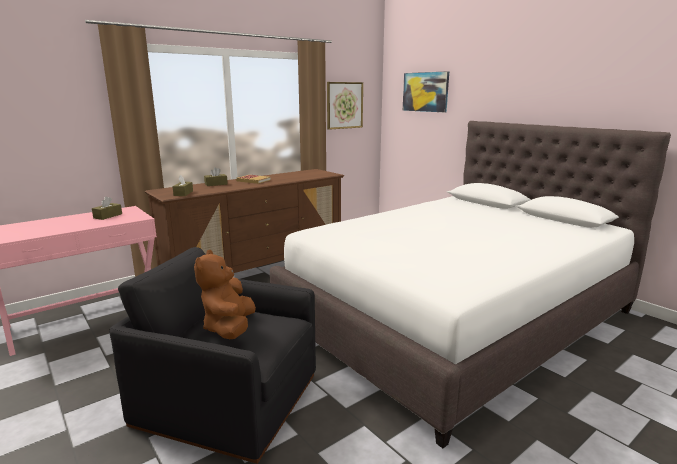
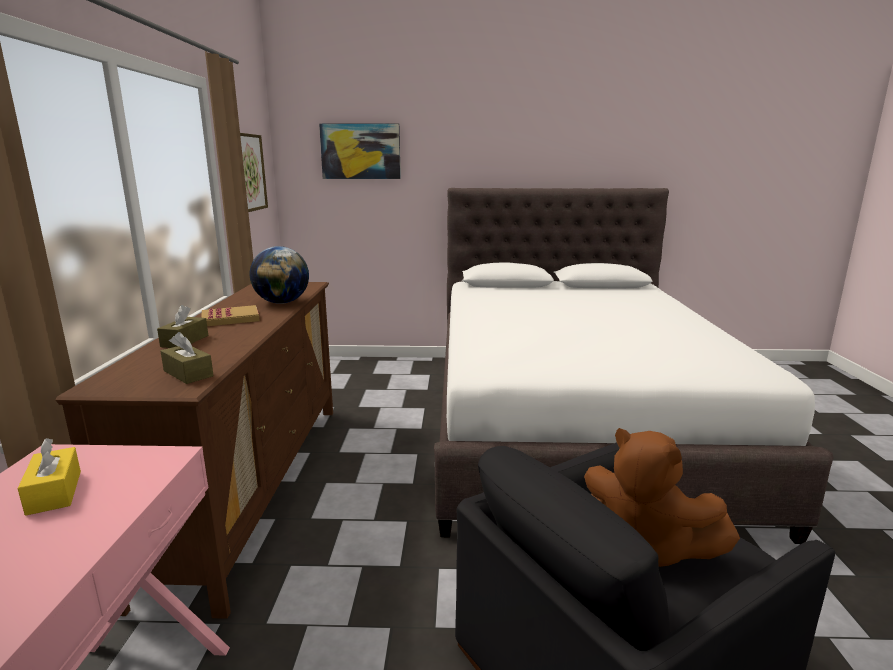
camera: 50 degrees left, 0 degrees up
(108, 216) = (54, 492): brown tissue box -> yellow tissue box
(291, 179) = (282, 302): none -> globe

